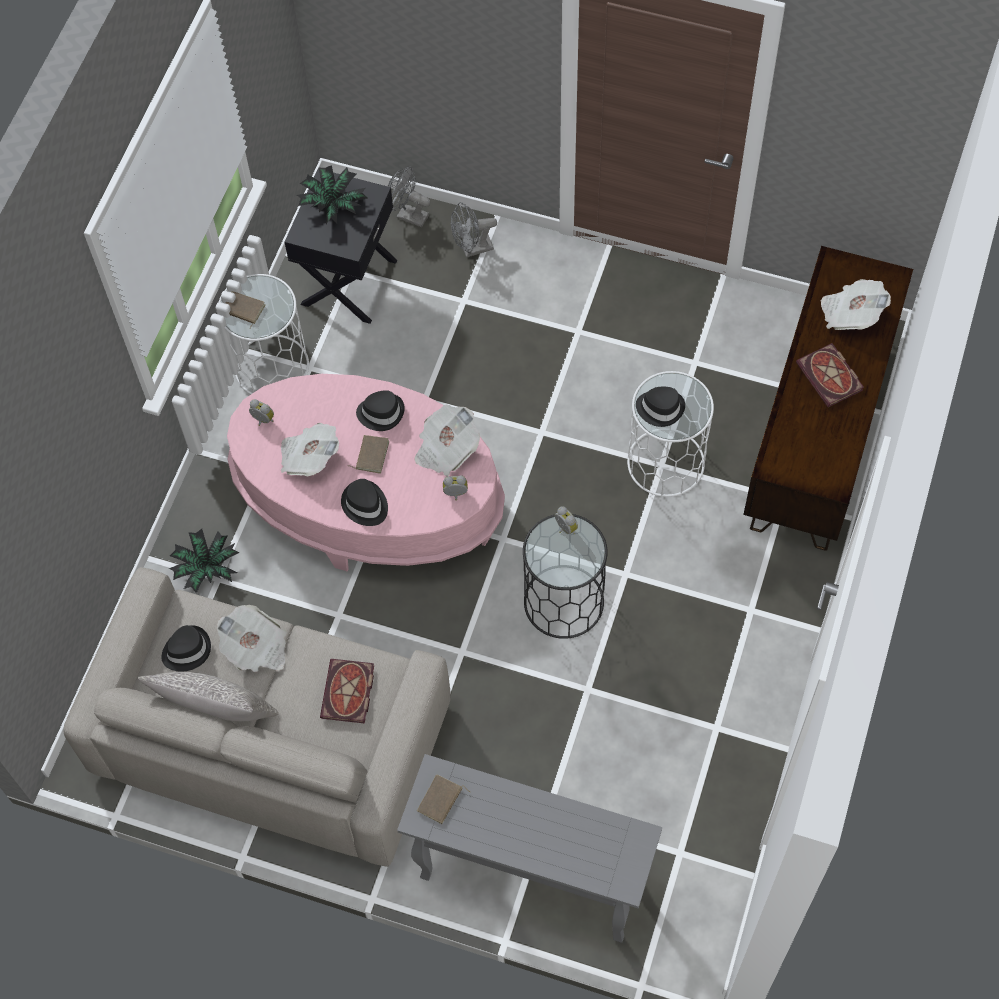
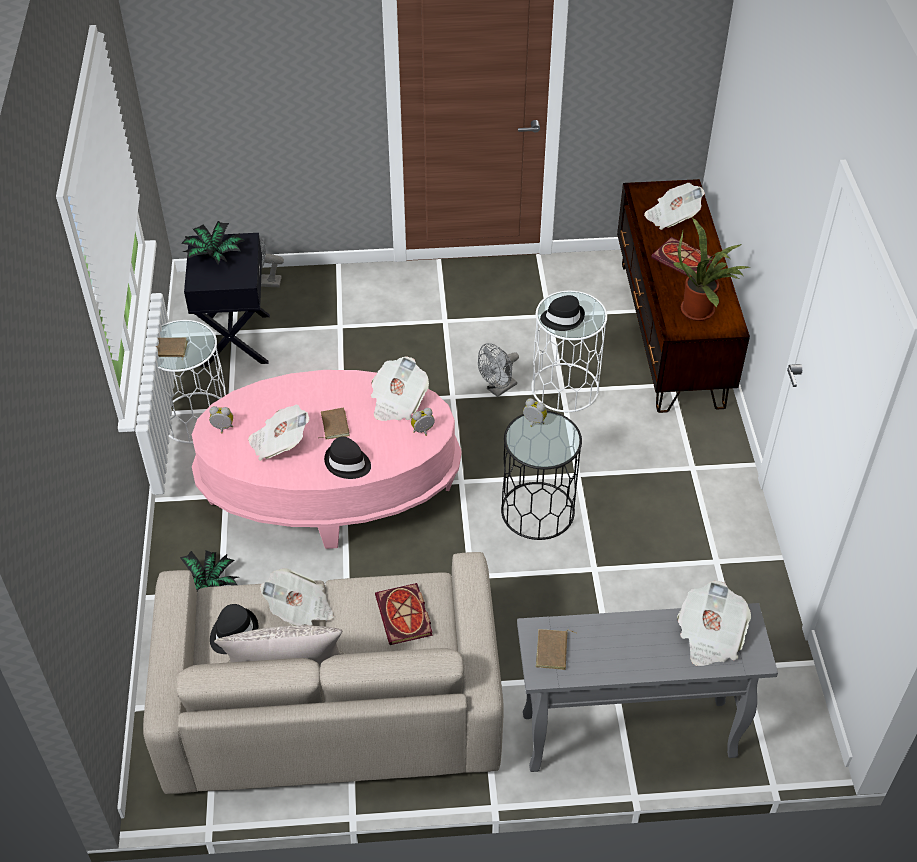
camera: 25 degrees left, 15 degrees down
(381, 412) = (327, 393): black hat -> none
(472, 249) = (329, 290): grey fan -> grey fan (498, 389)
(594, 844) = (709, 636): none -> newspaper
(813, 451) = (701, 310): none -> potted plant

